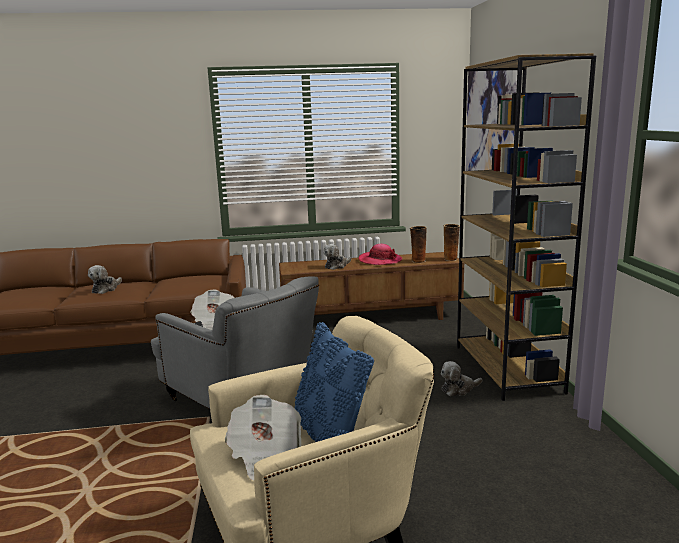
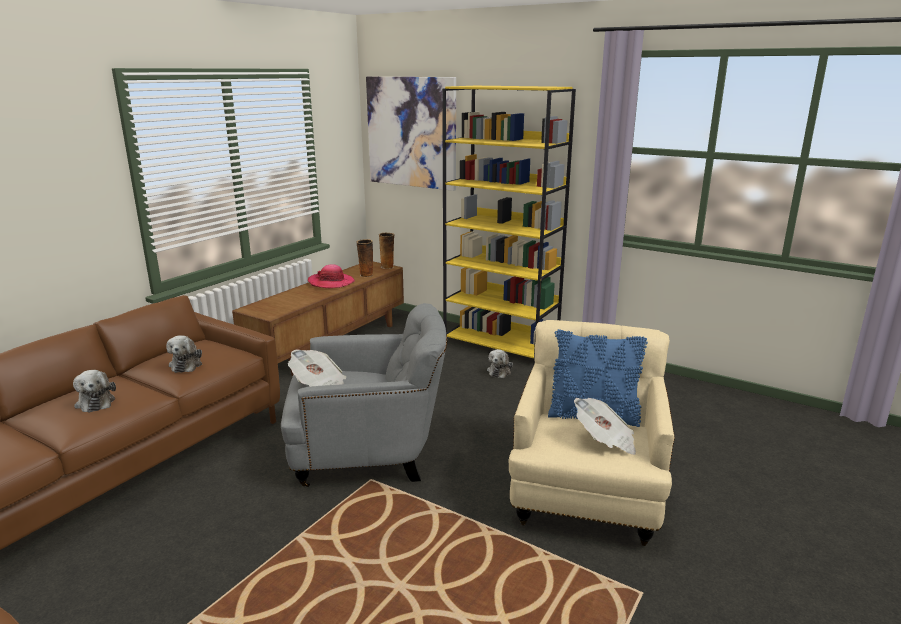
camera: 50 degrees left, 5 degrees up
(337, 266) = (304, 298): plush toy -> plush toy (187, 364)
(508, 369) = (501, 345): brown bookcase -> yellow bookcase

